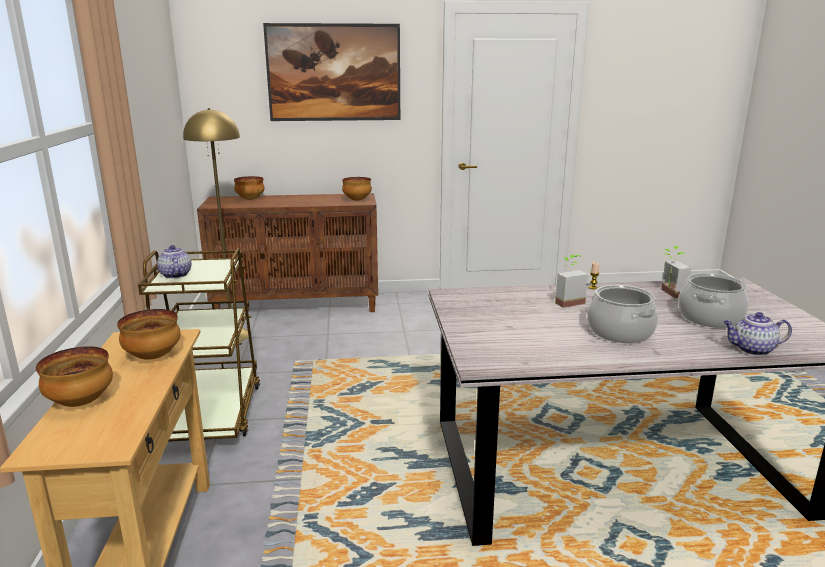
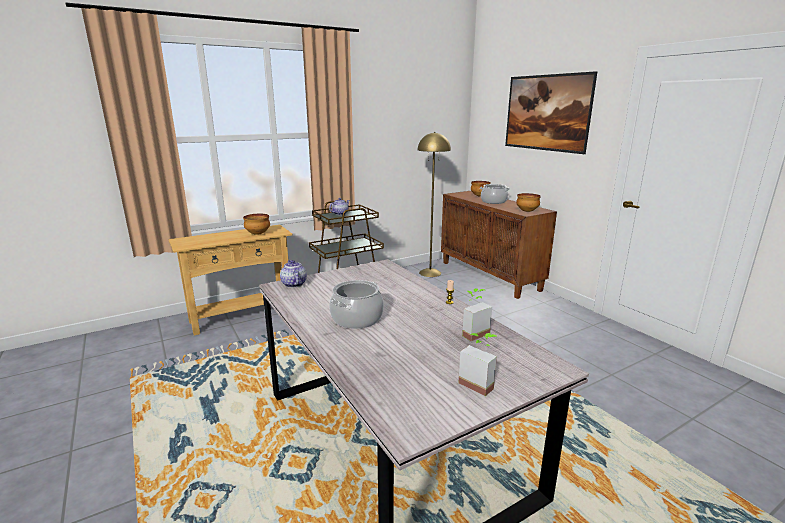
camera: 65 degrees right, 0 degrees up
(81, 403) = (214, 235): bowl -> none
(566, 301) = (405, 296): potted plant -> potted plant (479, 383)
(709, 318) = (424, 353): cooking pot -> cooking pot (493, 201)
(752, 350) = (359, 373): teapot -> teapot (293, 284)

